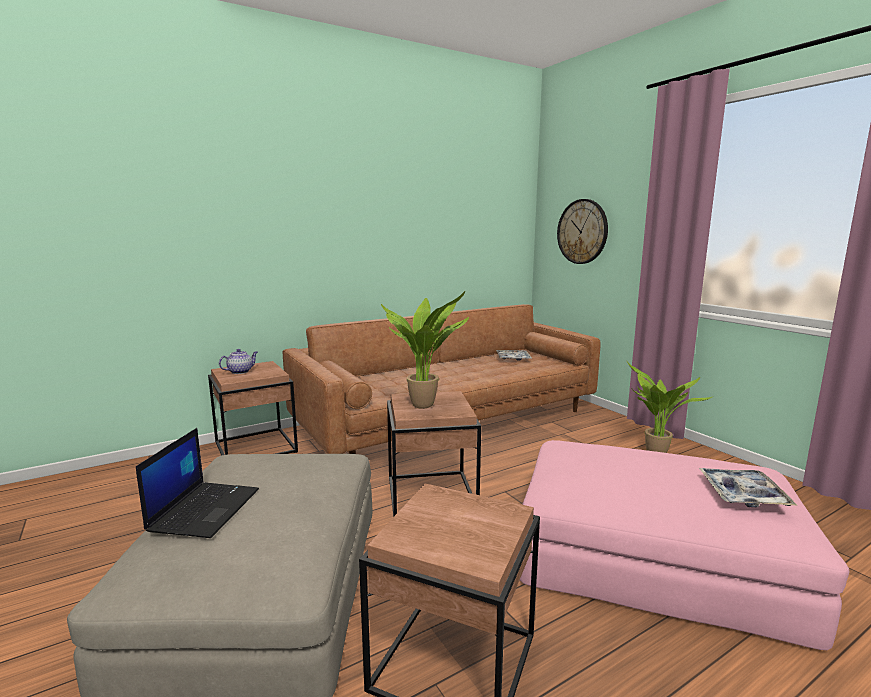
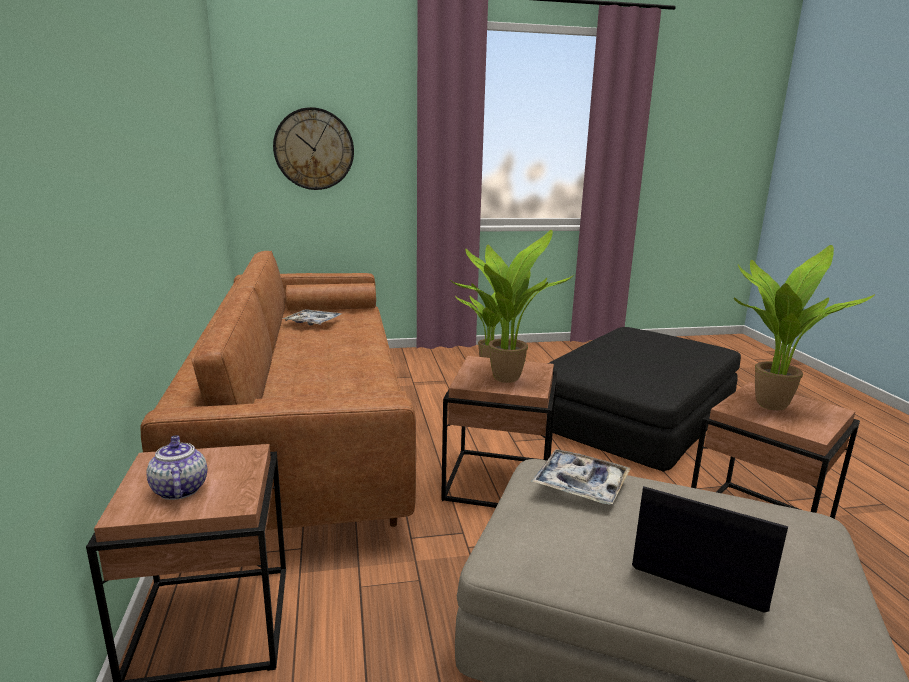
camera: 70 degrees left, 5 degrees up
(465, 514) = (767, 403): none -> potted plant
(653, 557) = (637, 414): pink ottoman -> black ottoman
(743, 494) = (677, 339): tray -> tray (580, 485)

